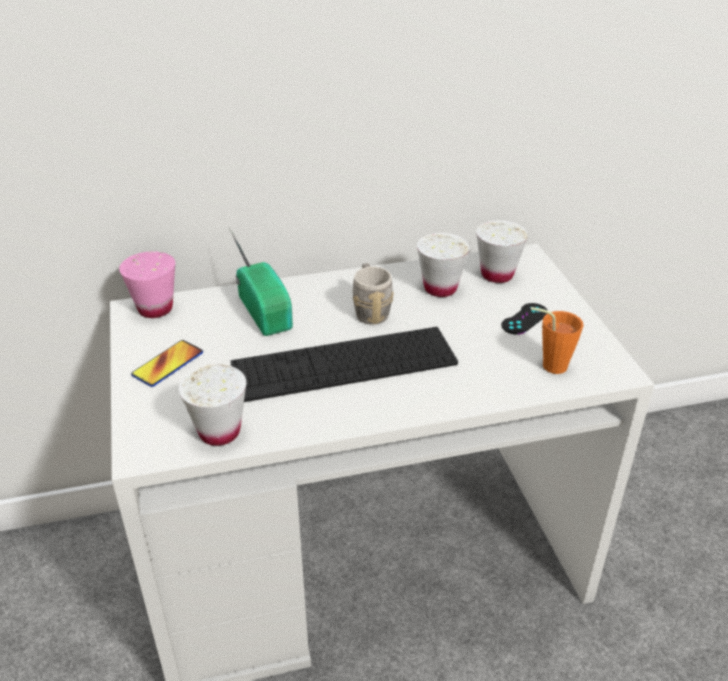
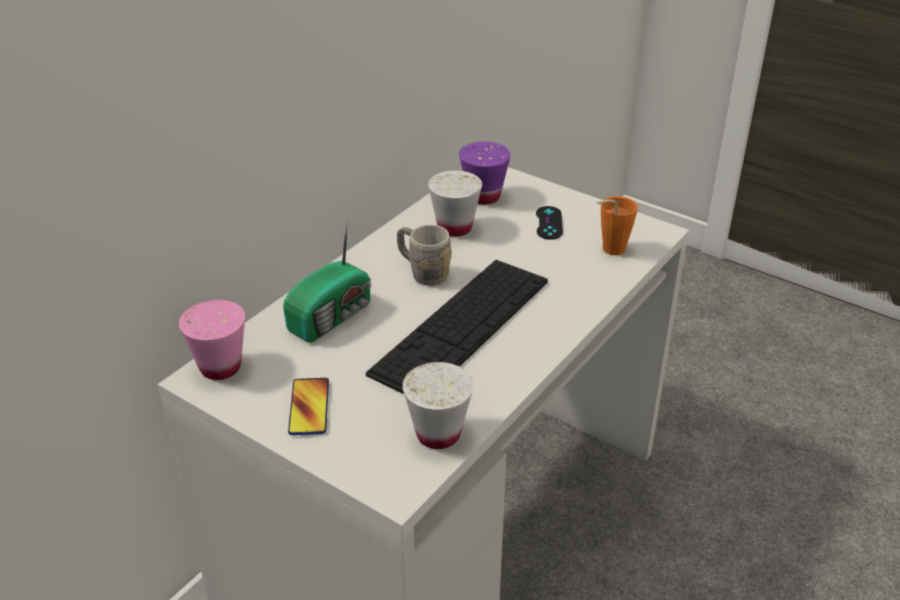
camera: 40 degrees left, 0 degrees up
(266, 311) = (333, 317): radio -> radio turned 105 degrees clockwise
(497, 275) = (483, 196): white cup -> purple cup

